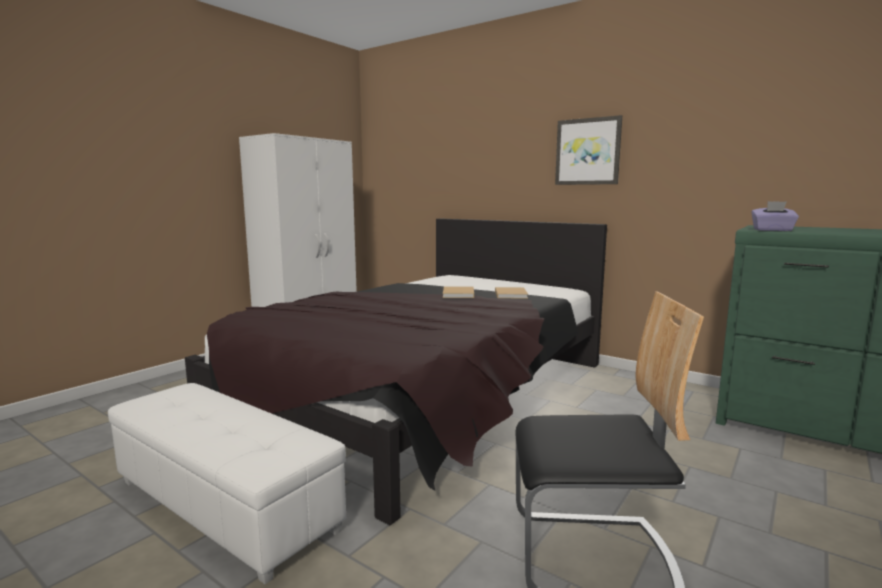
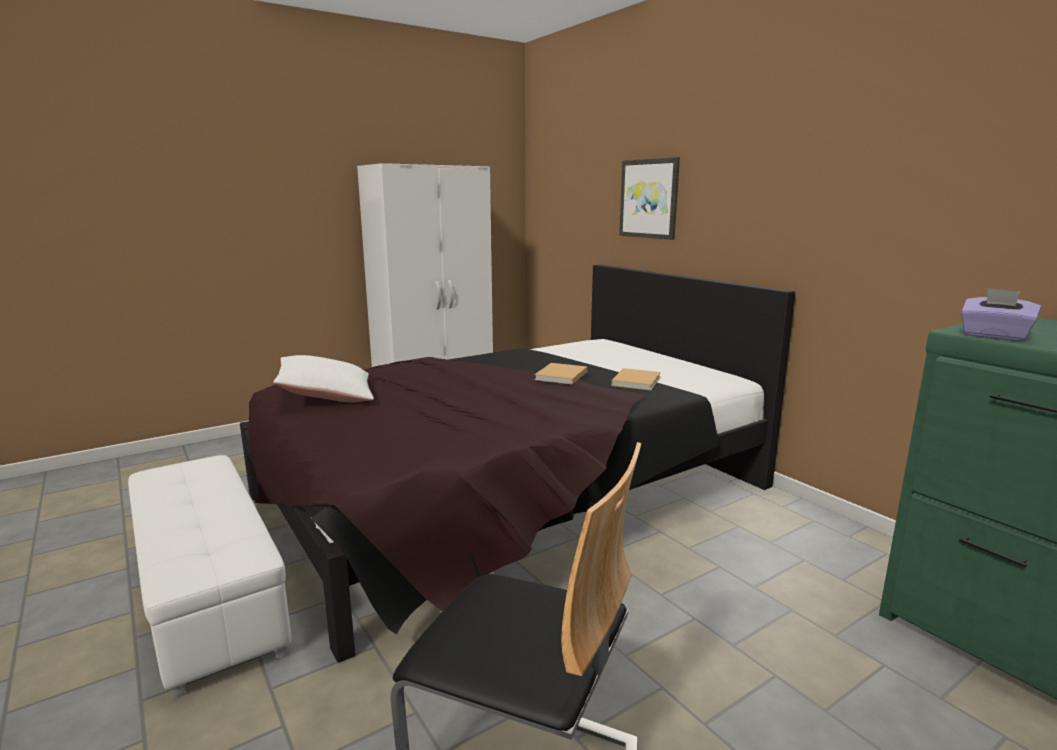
camera: 20 degrees right, 5 degrees up
(287, 319) = (327, 396): none -> white pillow
(588, 151) = (777, 183): picture -> picture (649, 199)

